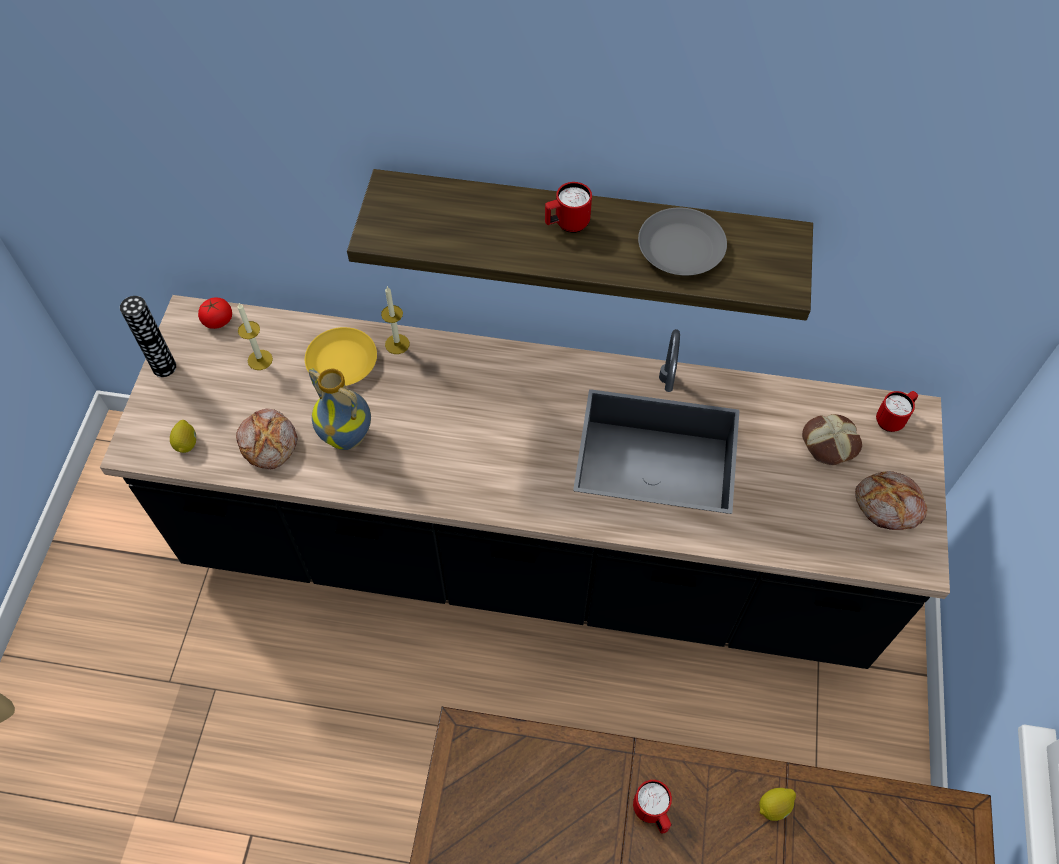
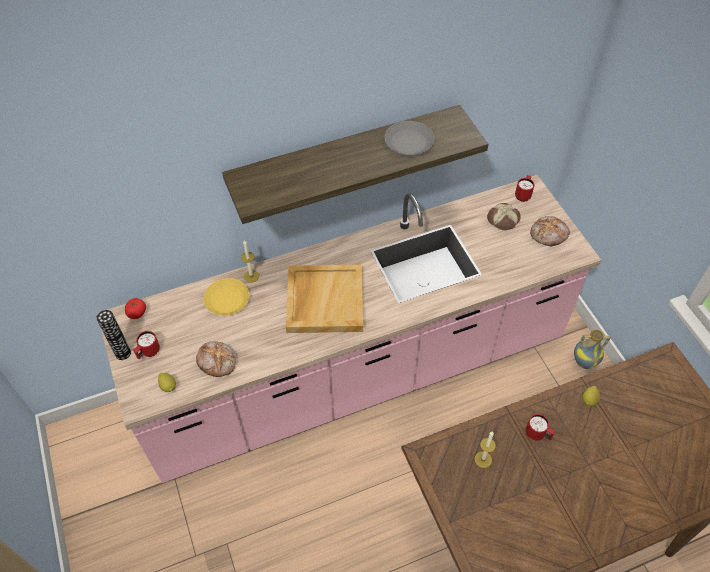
camera: 30 degrees left, 5 degrees down
(260, 360) = (178, 321): candle -> candle (483, 459)
(348, 436) = (259, 335): vase -> vase (584, 361)
(471, 430) = (324, 300): none -> beige tray
(528, 555) = (356, 374): black counter -> pink counter
(566, 224) = (345, 155): red mug -> red mug (148, 353)

